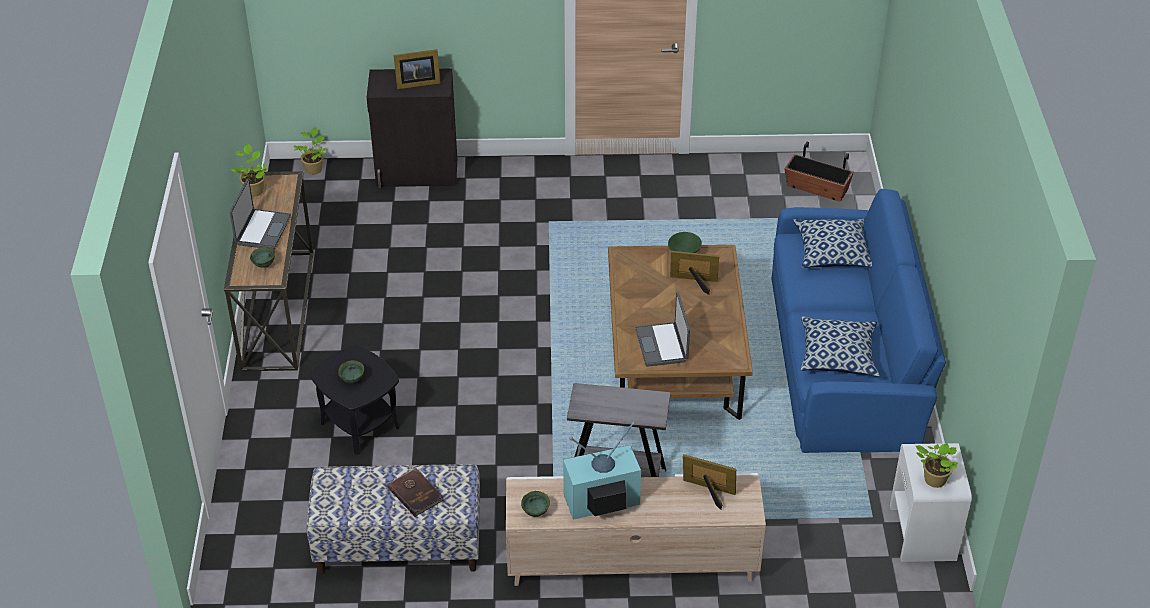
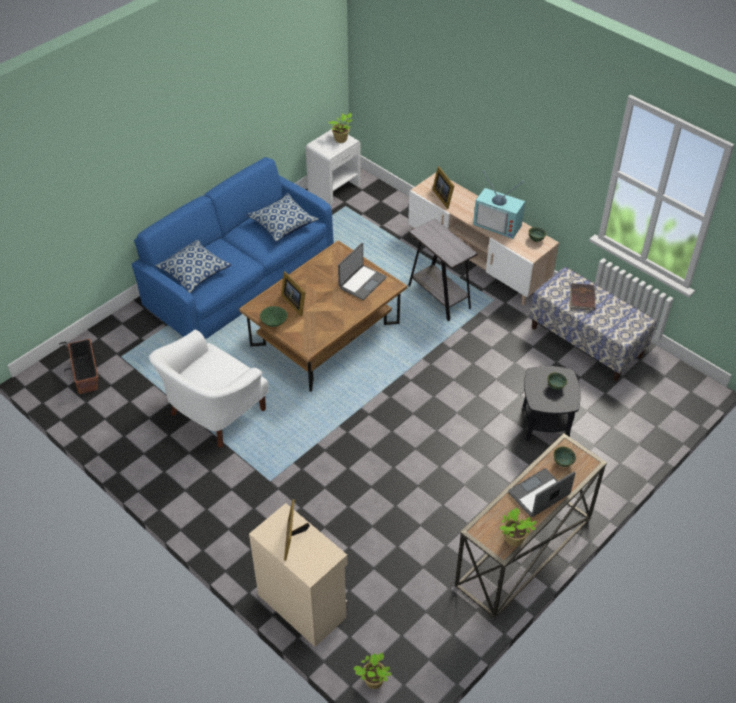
camera: 135 degrees left, 5 degrees up
(416, 83) = (293, 539): picture frame -> picture frame turned 120 degrees counterclockwise
(417, 173) = (302, 604): black cabinet -> beige cabinet
(666, 233) = (214, 414): none -> white armchair

